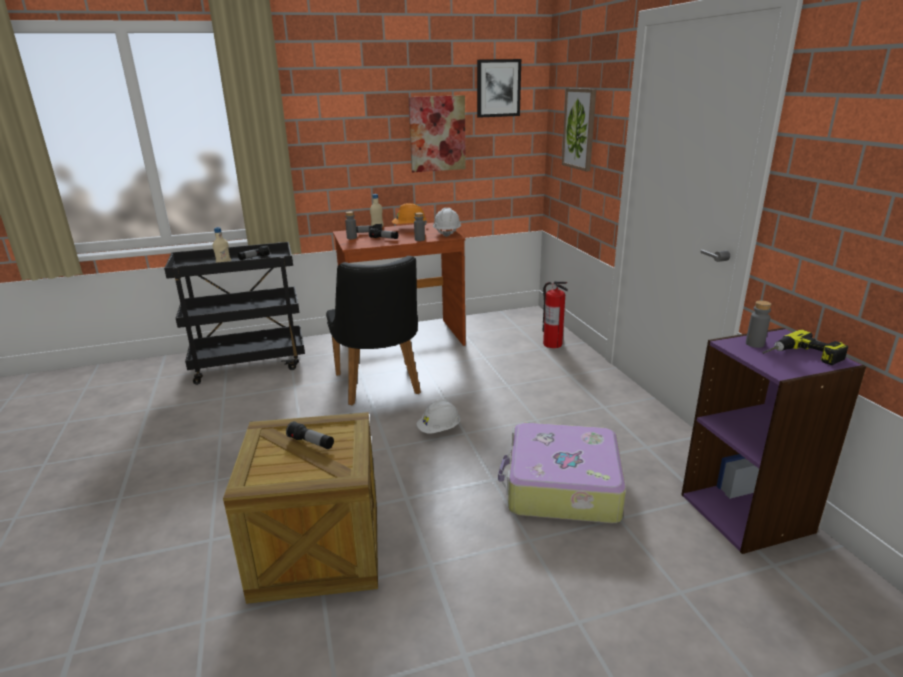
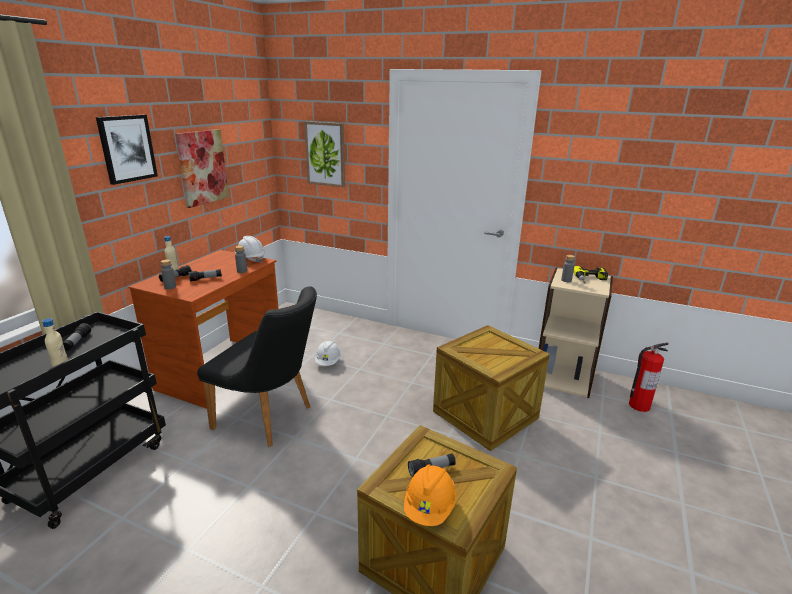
camera: 50 degrees left, 0 degrees up
(409, 227) = (203, 262): orange hard hat -> orange hard hat (429, 508)
(439, 429) = (368, 424): white hard hat -> white hard hat (328, 362)
(498, 88) = (240, 121): picture -> picture (127, 148)
(552, 344) = (340, 327): fire extinguisher -> fire extinguisher (639, 405)
(561, 486) = (485, 414): suitcase -> crate
(747, 513) = (563, 377): purple bookcase -> beige bookcase

